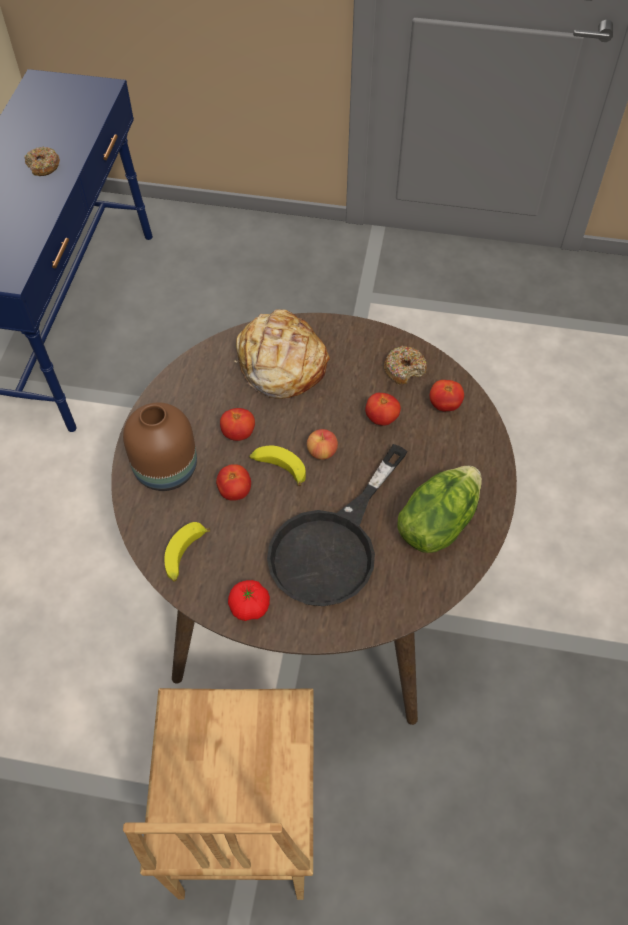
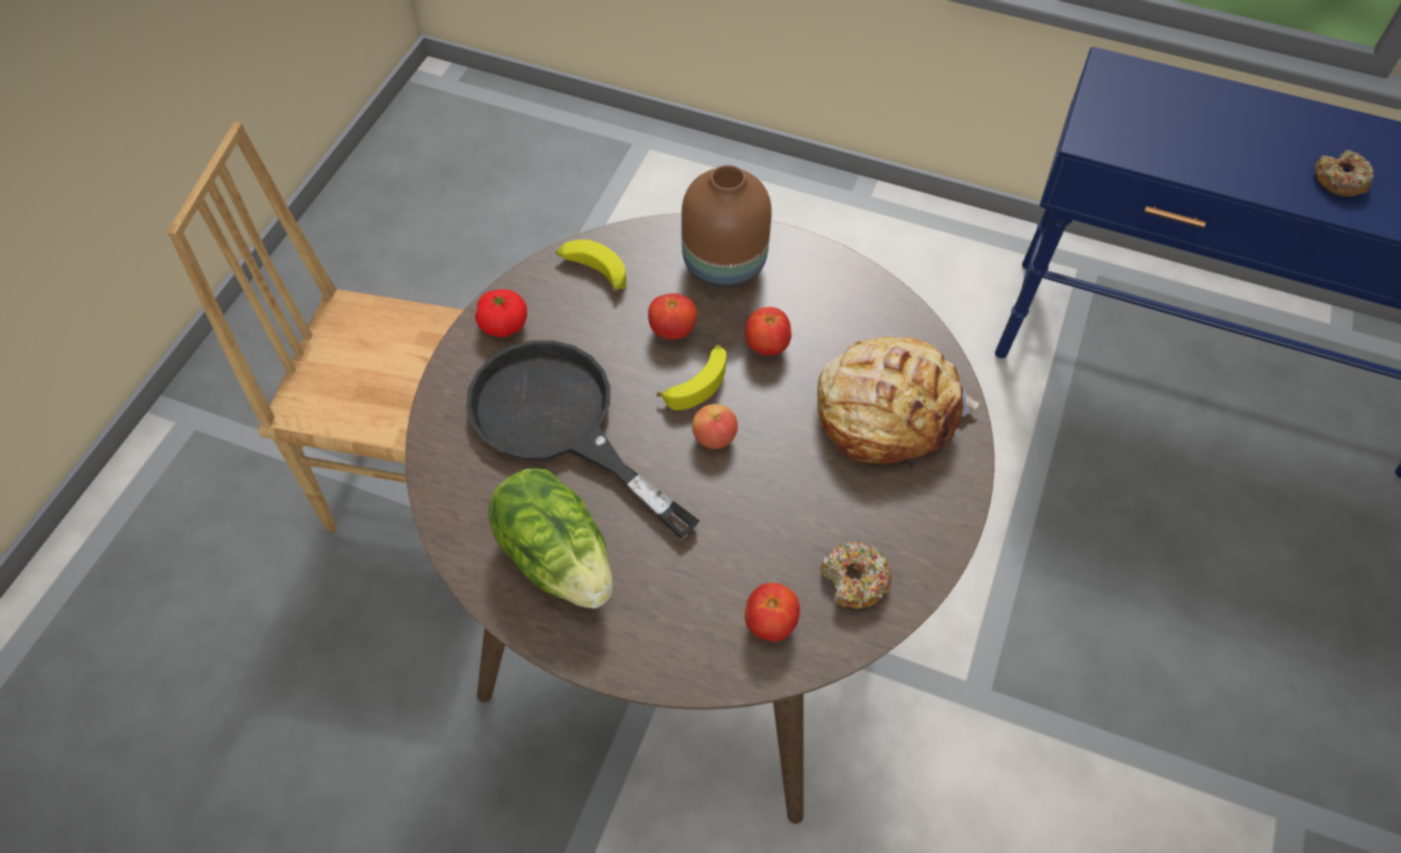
camera: 100 degrees right, 0 degrees up
(381, 418) = (759, 526): tomato -> none

